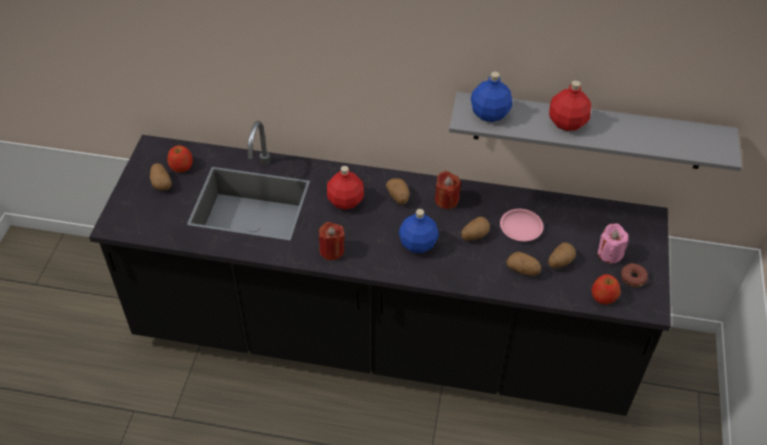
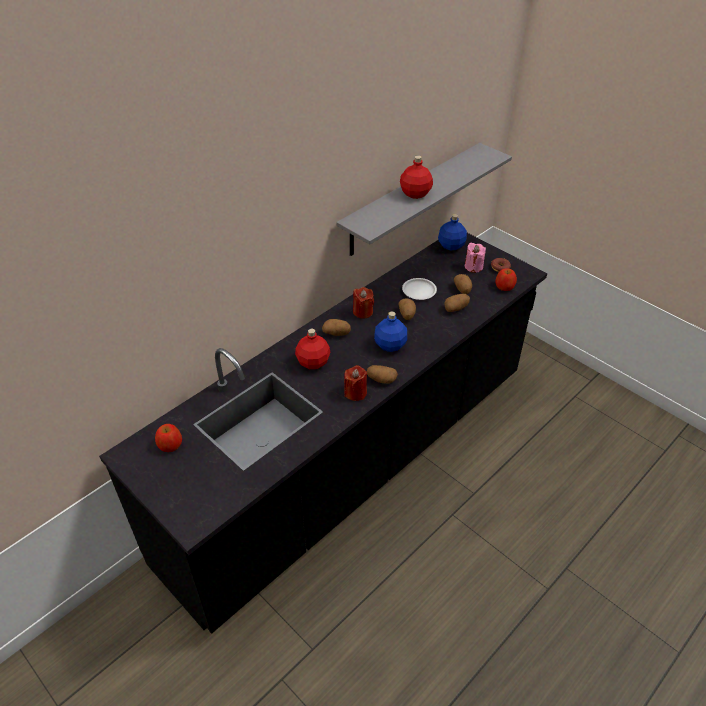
camera: 55 degrees left, 5 degrees down
(161, 183) = (176, 467): potato -> potato (381, 380)
(489, 114) = (375, 218): blue bottle -> blue bottle (451, 246)
(521, 227) = (419, 291): pink plate -> white plate

